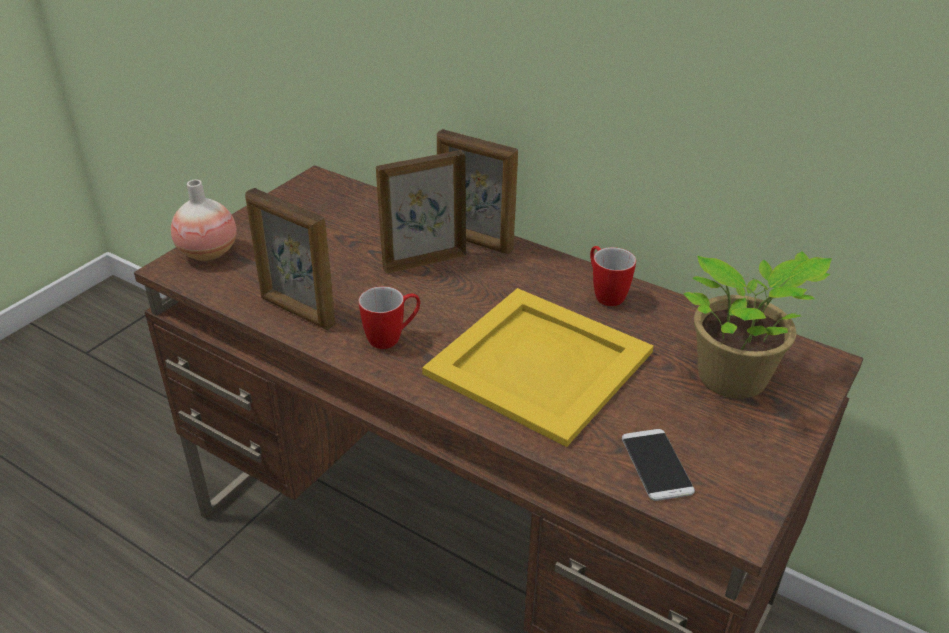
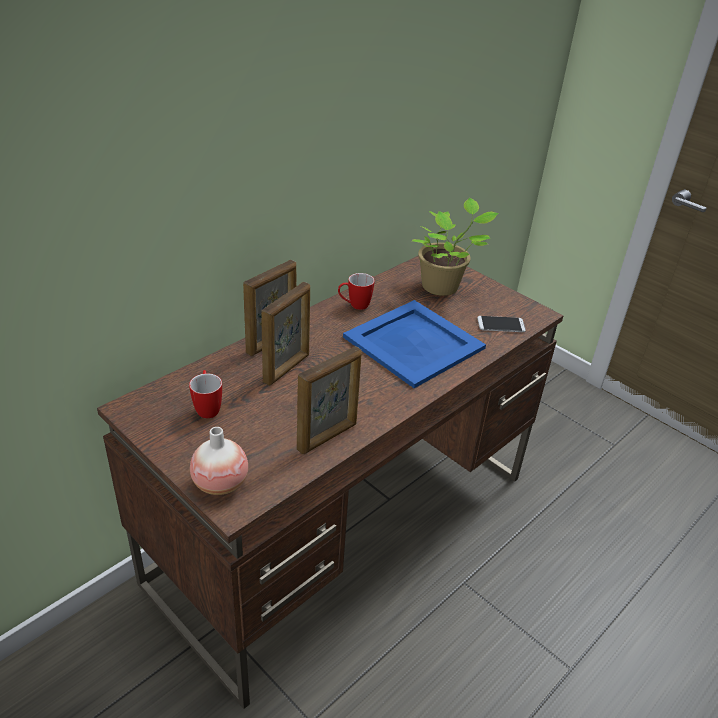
camera: 80 degrees left, 0 degrees up
(392, 338) = (373, 395): mug -> mug (207, 407)
(423, 261) = (287, 368): picture frame -> picture frame turned 135 degrees counterclockwise
(538, 361) = (412, 342): yellow tray -> blue tray

